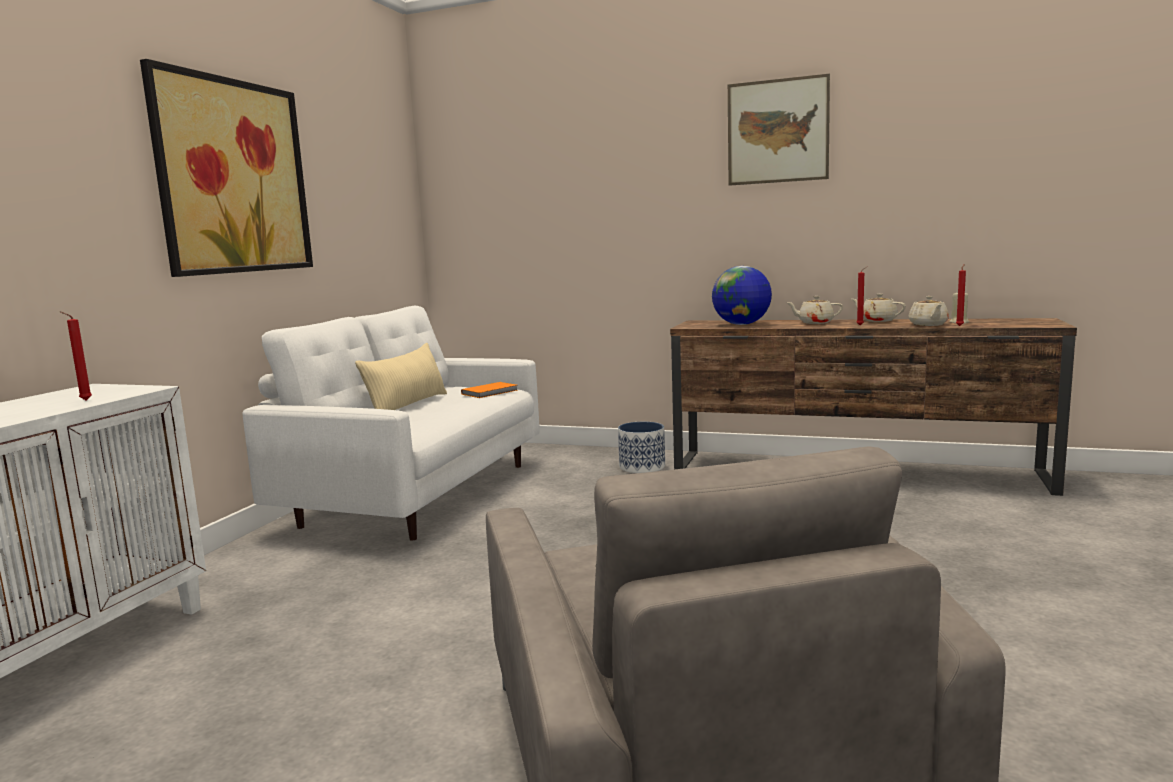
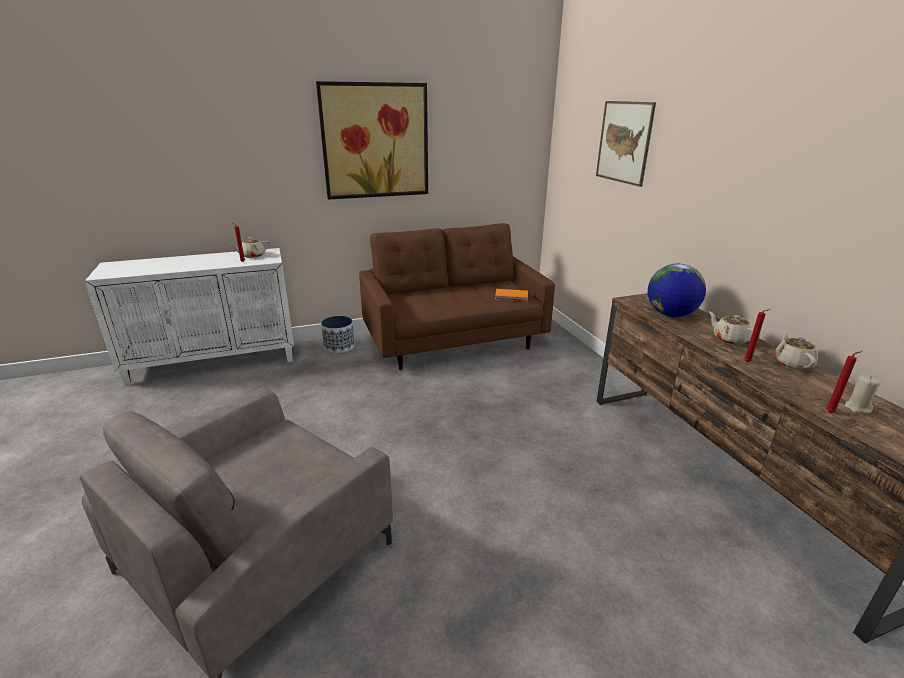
camera: 50 degrees right, 15 degrees up
(407, 406) = (455, 290): beige pillow -> none
(419, 493) = (454, 341): white sofa -> brown sofa
(641, 467) = (587, 386): planter -> planter (339, 346)
(777, 131) = (778, 134): picture -> picture (624, 142)
(928, 325) = (806, 394): beige teapot -> beige teapot (252, 255)

